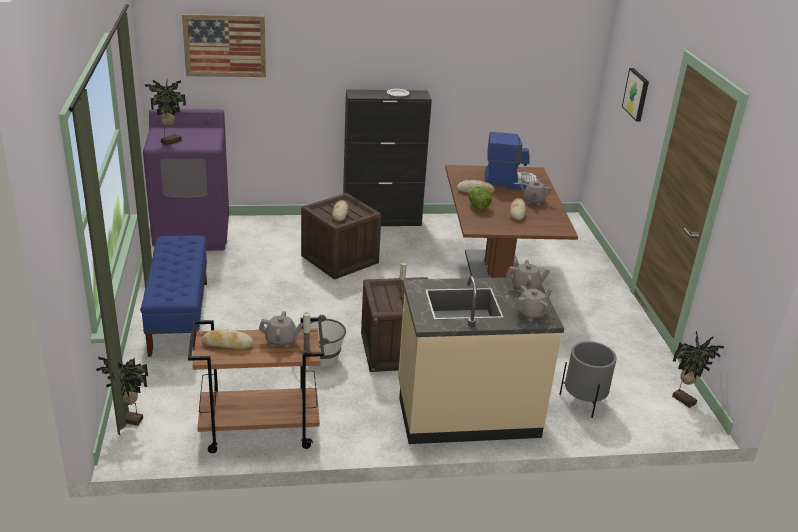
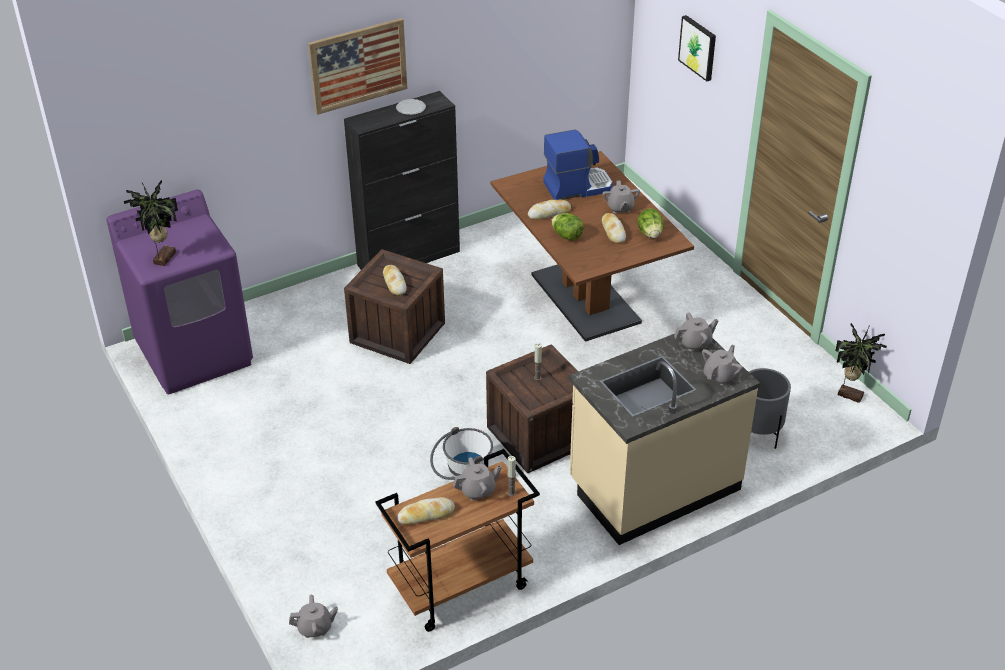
camera: 20 degrees left, 10 degrees up
(129, 421) = (315, 628): potted plant -> grey teapot
(179, 318) = (270, 478): blue bench -> none
(225, 45) = (188, 111): picture -> picture (358, 65)
(546, 221) = (650, 234): none -> lettuce

